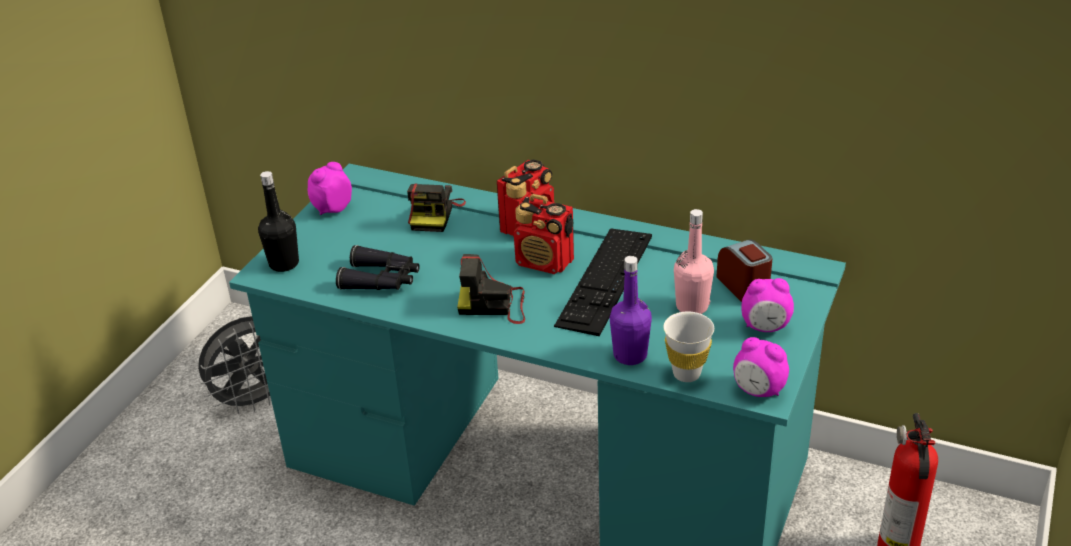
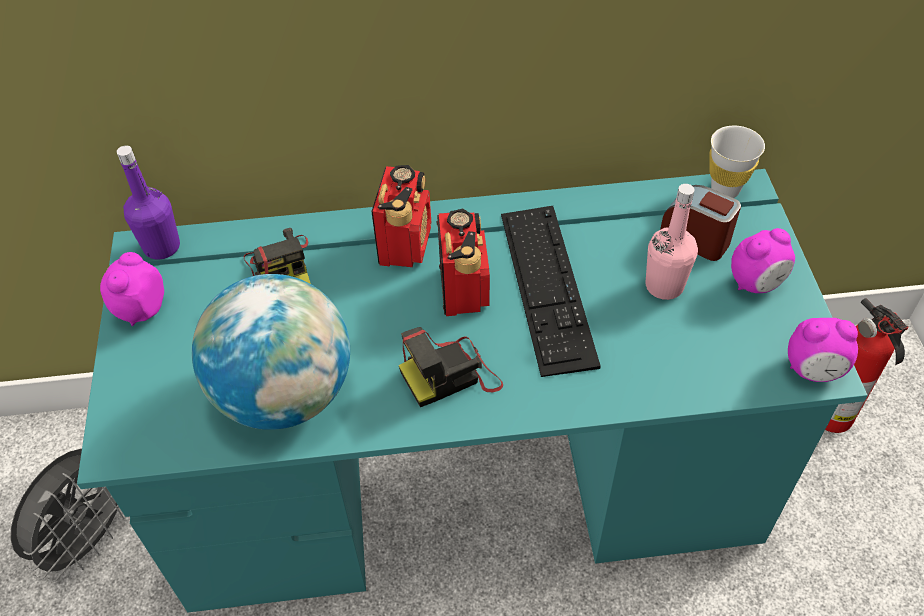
camera: 30 degrees left, 15 degrees up
(284, 263) = (136, 422): black bottle -> none
(381, 279) = (285, 394): black binoculars -> globe
(545, 262) = (463, 289): radio -> radio turned 90 degrees counterclockwise
(630, 355) = (652, 380): purple bottle -> purple bottle (162, 247)
(686, 374) = (728, 380): white cup -> white cup (725, 190)

